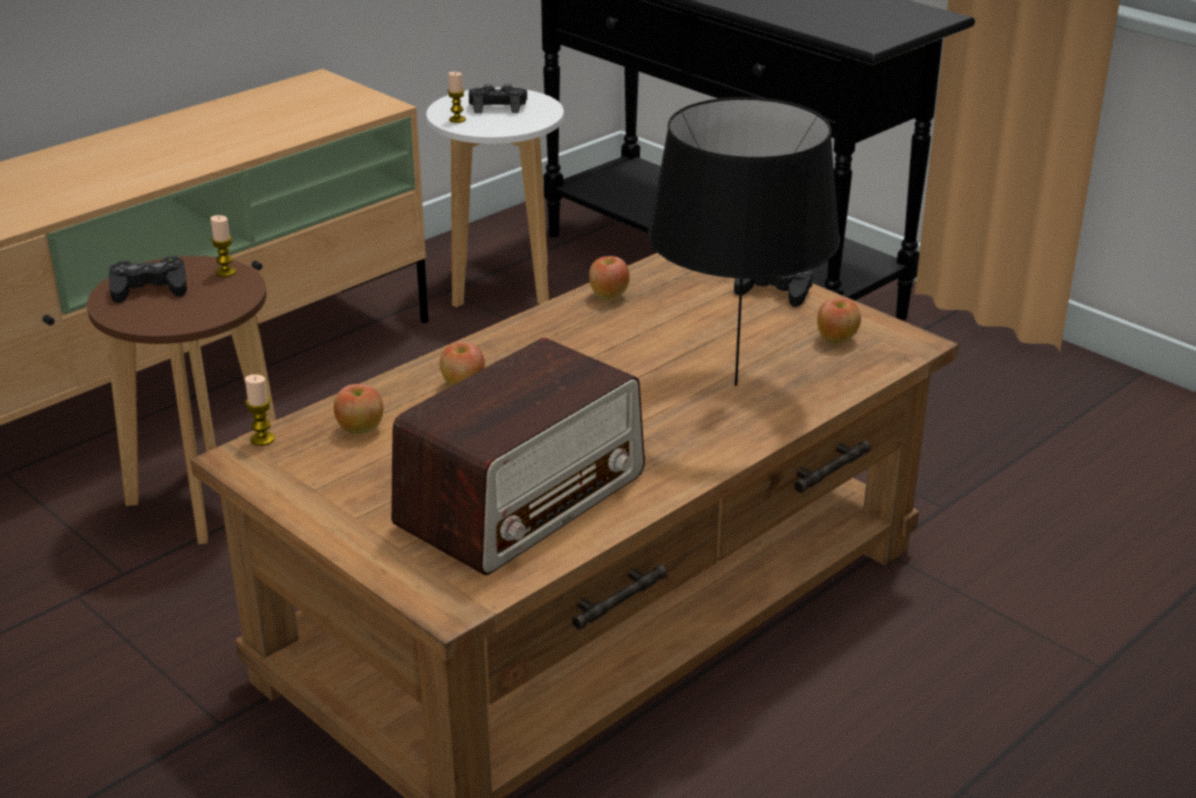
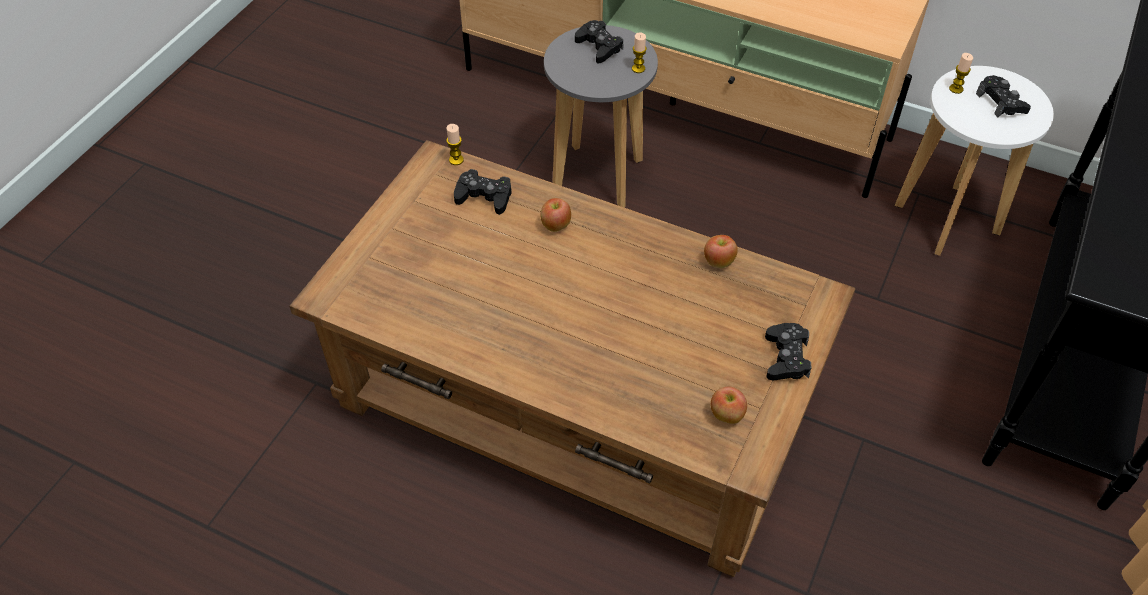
camera: 70 degrees right, 20 degrees up
(207, 498) = (597, 176): brown stool -> grey stool
(360, 429) = (484, 197): apple -> black game controller
(523, 500) = (436, 295): radio -> none
(735, 384) = (626, 368): black table lamp -> none

